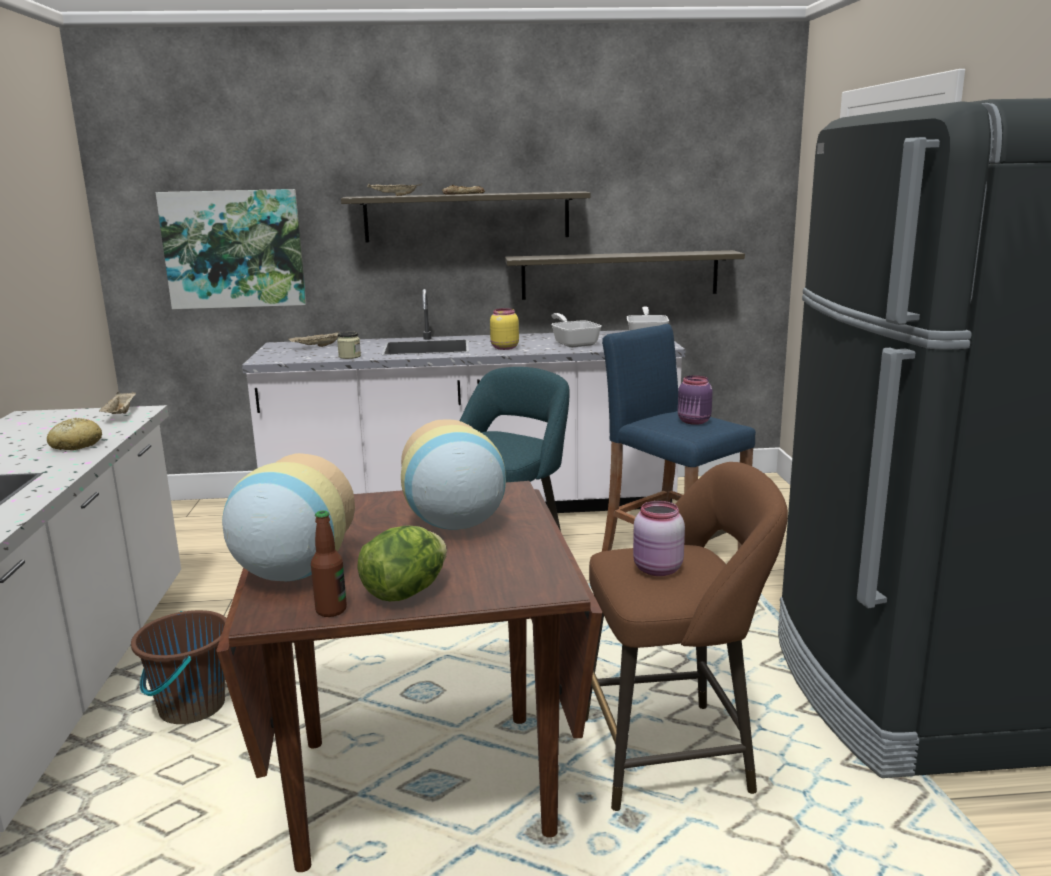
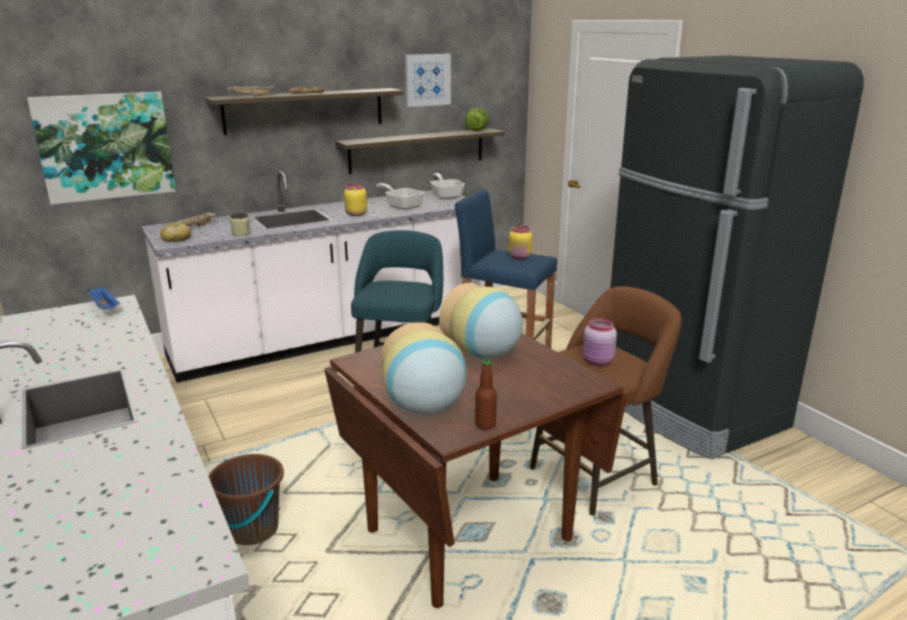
camera: 25 degrees left, 5 degrees up
(76, 445) = (111, 341): bread -> bread (176, 239)
(121, 414) = (105, 308): beige tray -> blue tray
(405, 592) = (514, 404): lettuce -> lettuce (477, 131)
(637, 182) = (427, 80): none -> picture
(694, 422) = (520, 257): purple jar -> yellow jar

